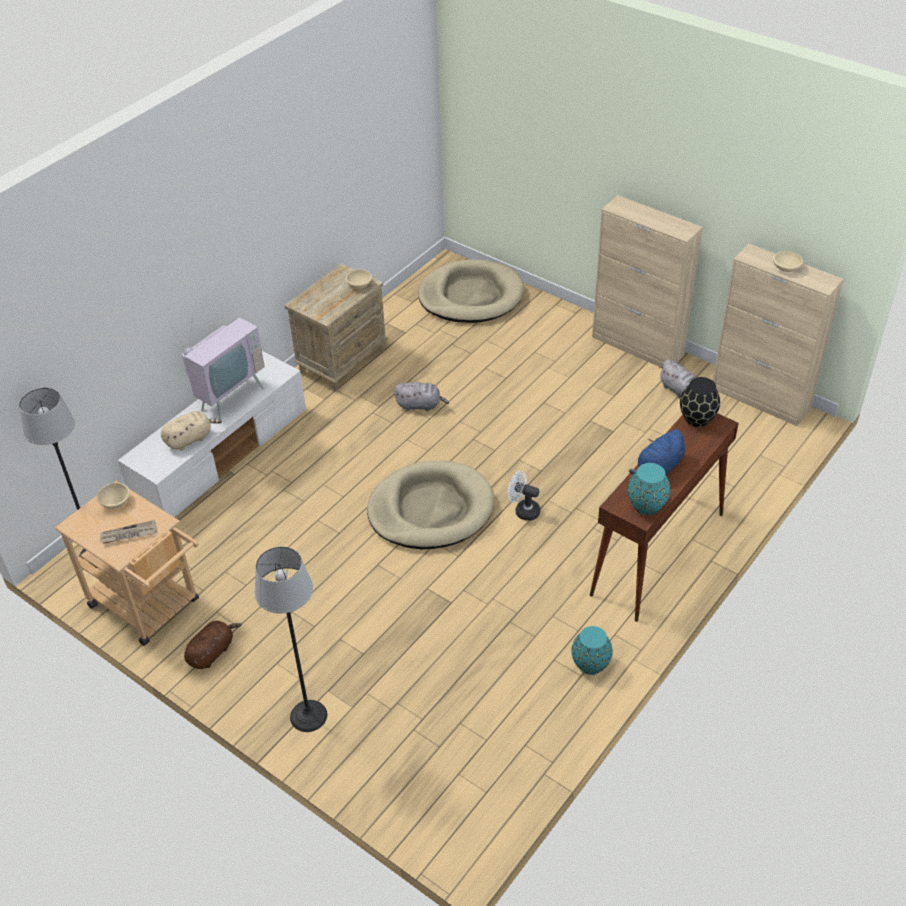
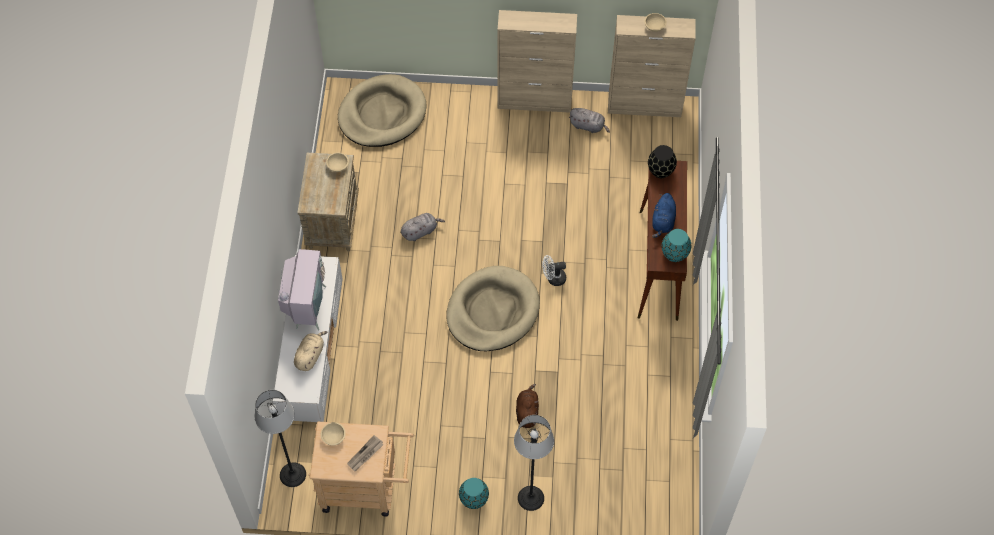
camera: 35 degrees left, 15 degrees up
(212, 652) = (435, 494): brown plush toy -> brown plush toy (527, 412)
(590, 664) = (670, 365): turquoise vase -> turquoise vase (473, 500)

